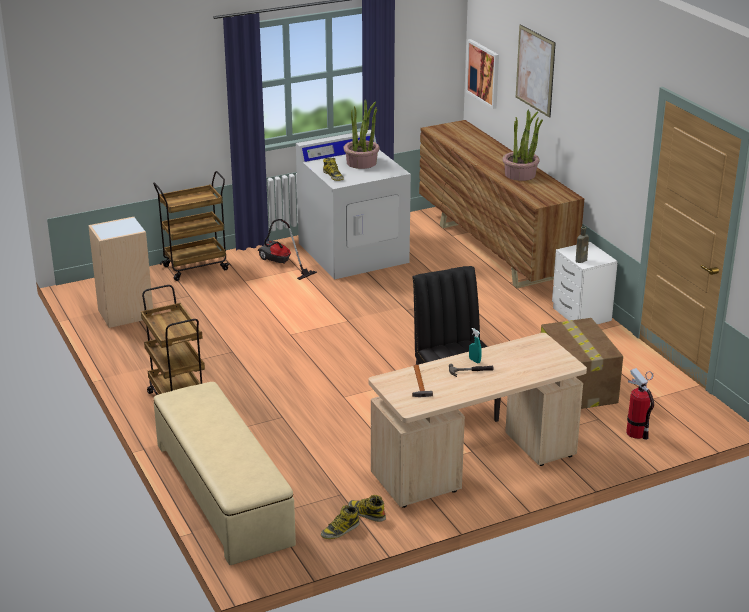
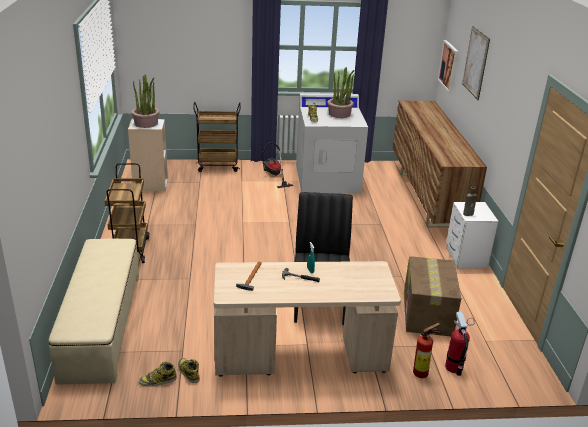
camera: 20 degrees right, 0 degrees up
(520, 174) = (448, 141): potted plant -> potted plant (146, 123)
(609, 447) = (422, 373): none -> fire extinguisher

